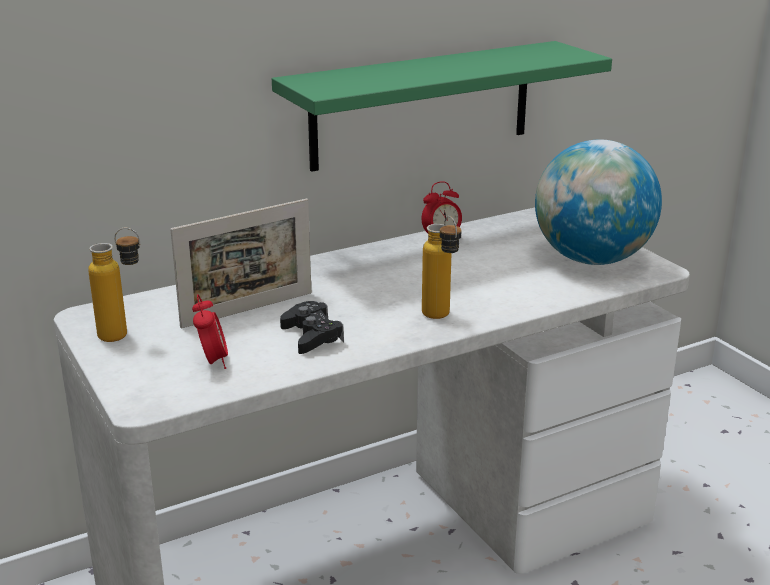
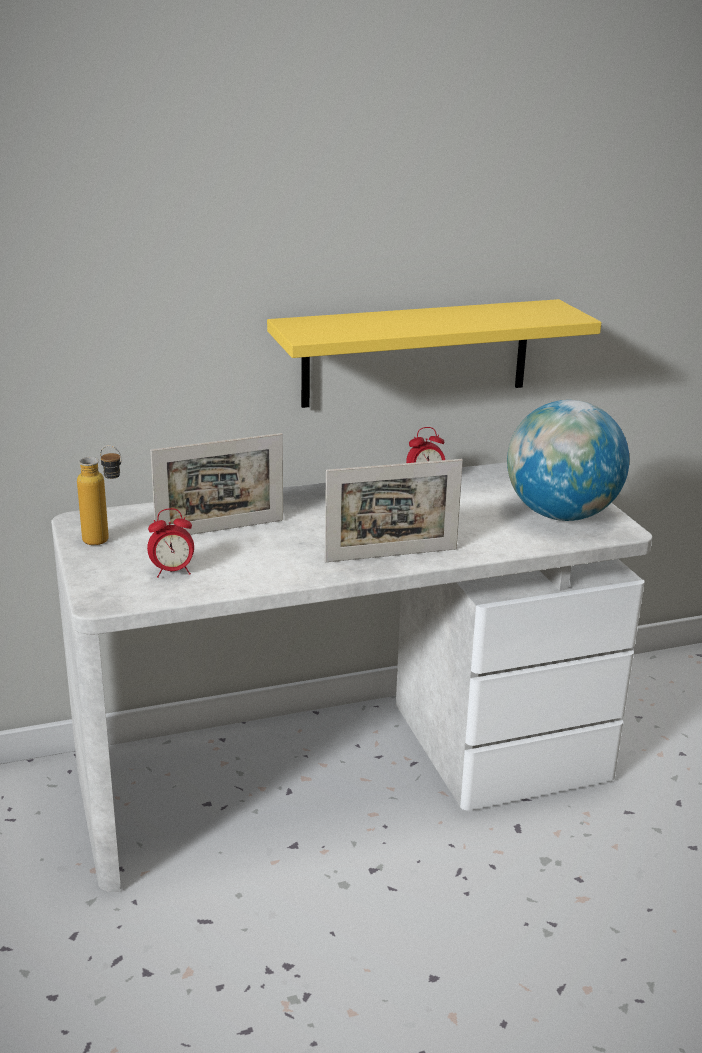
camera: 10 degrees right, 0 degrees up
(212, 362) = (172, 572): alarm clock -> alarm clock turned 75 degrees clockwise
(312, 336) = (268, 558): black game controller -> none
(422, 105) = (416, 353): green shelf -> yellow shelf
(441, 318) = (391, 555): bottle -> picture frame

